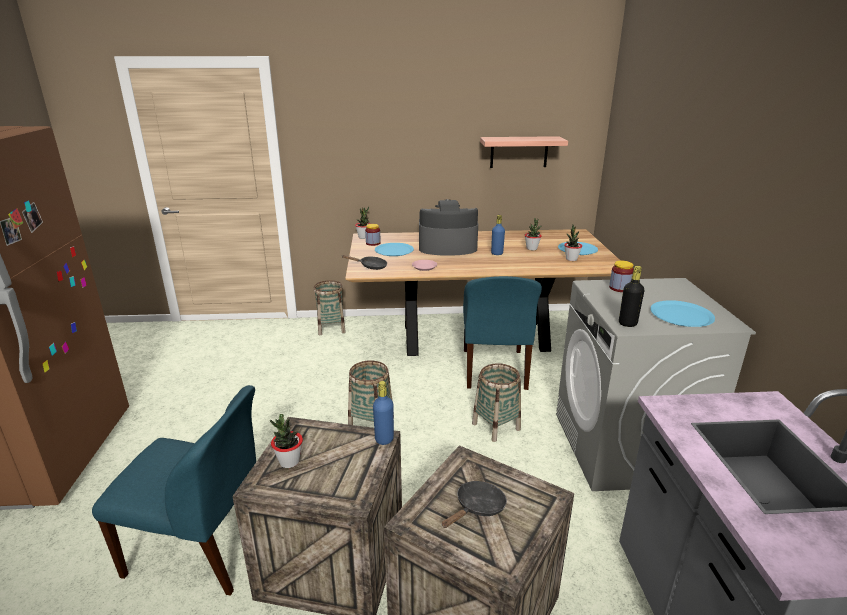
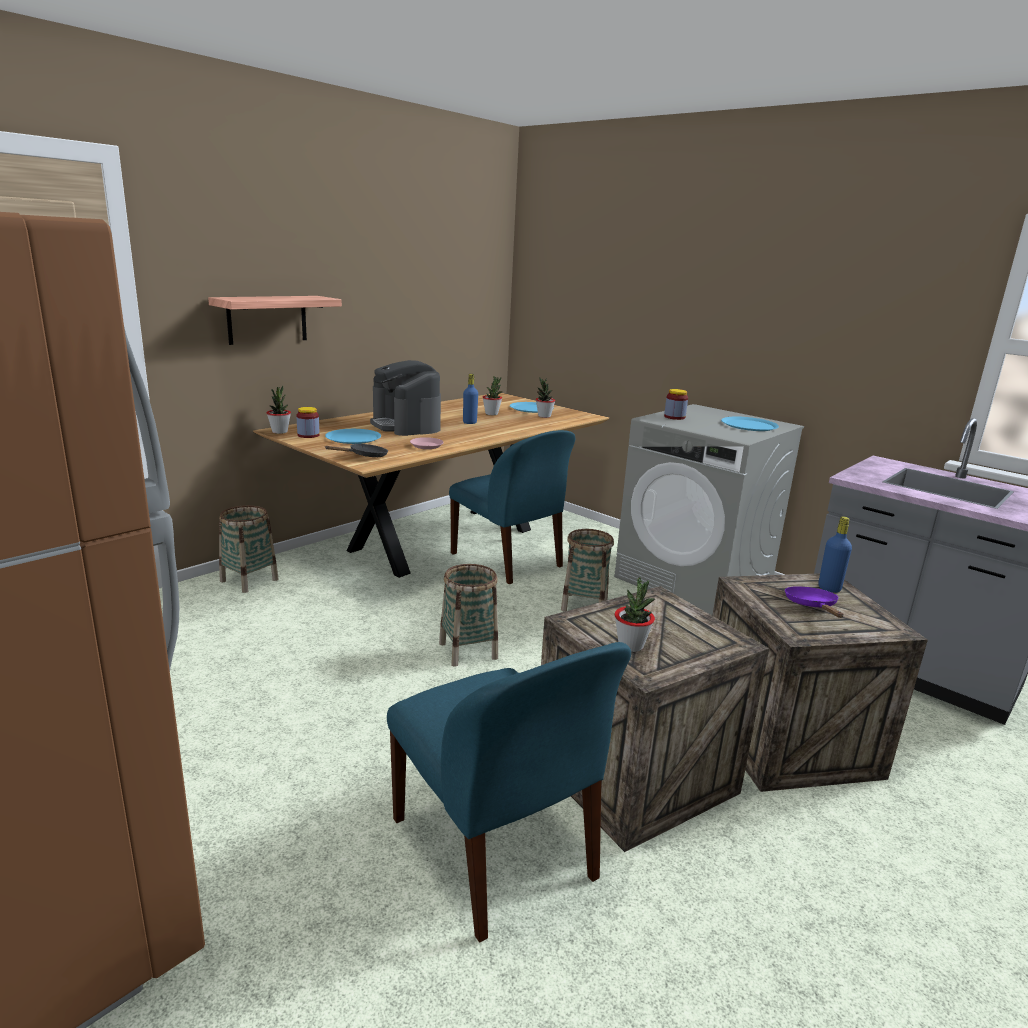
camera: 45 degrees left, 5 degrees down
(204, 548) = (495, 851): blue chair -> blue chair turned 90 degrees clockwise
(384, 439) = (663, 596): blue bottle -> blue bottle (829, 588)
(447, 247) = (406, 425): coffee machine -> coffee machine turned 75 degrees counterclockwise
(477, 508) = (812, 606): black frying pan -> purple frying pan
(519, 152) = (439, 303): shelf -> shelf (267, 319)
(627, 323) = (736, 436): black bottle -> none

